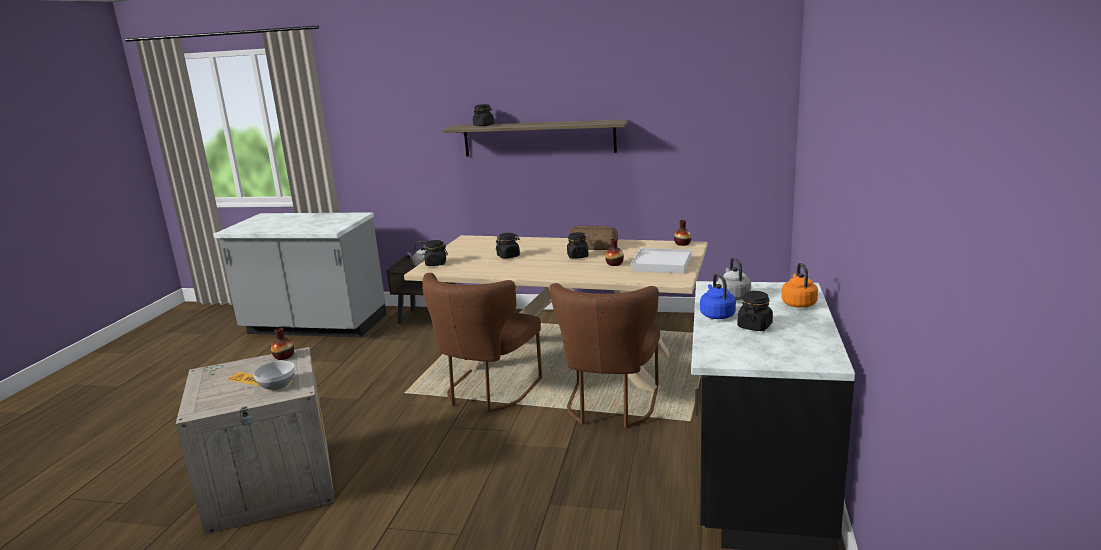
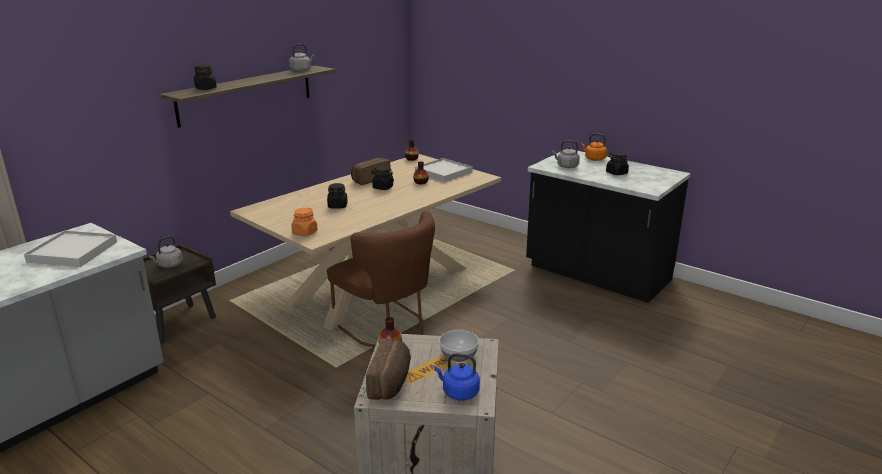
camera: 65 degrees left, 5 degrees up
(226, 372) = (391, 382): none -> bread
(321, 223) = (73, 252): none -> white tray
(435, 264) = (304, 233): black jar -> orange jar
(595, 121) = (301, 70): none -> grey kettle
(610, 407) = (468, 288): brown chair -> none
(716, 315) = (591, 175): blue kettle -> blue kettle (458, 392)

